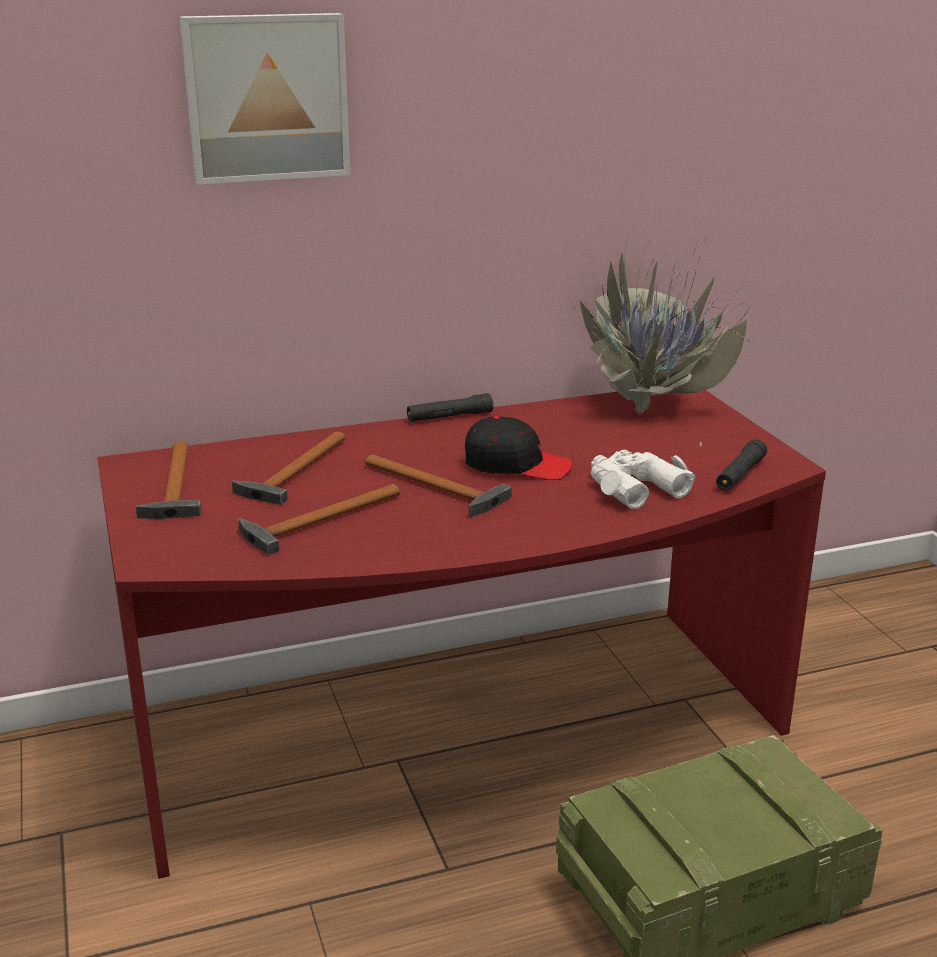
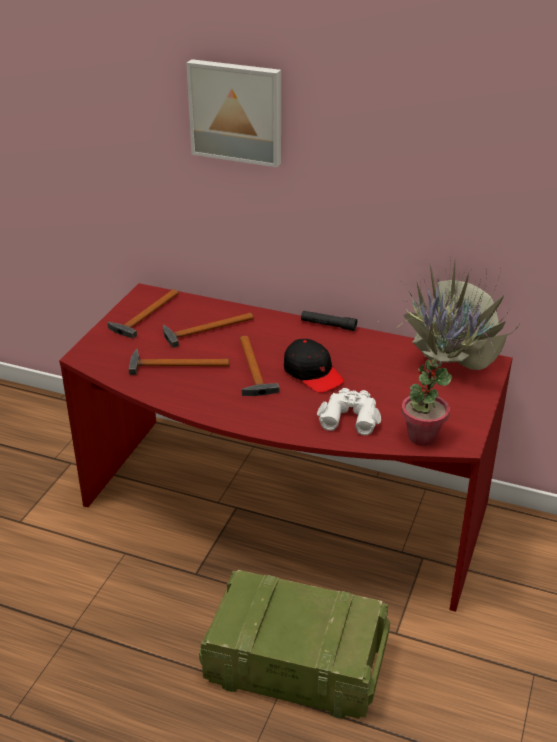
camera: 40 degrees right, 10 degrees up
(740, 475) = (422, 436): black flashlight -> potted plant

